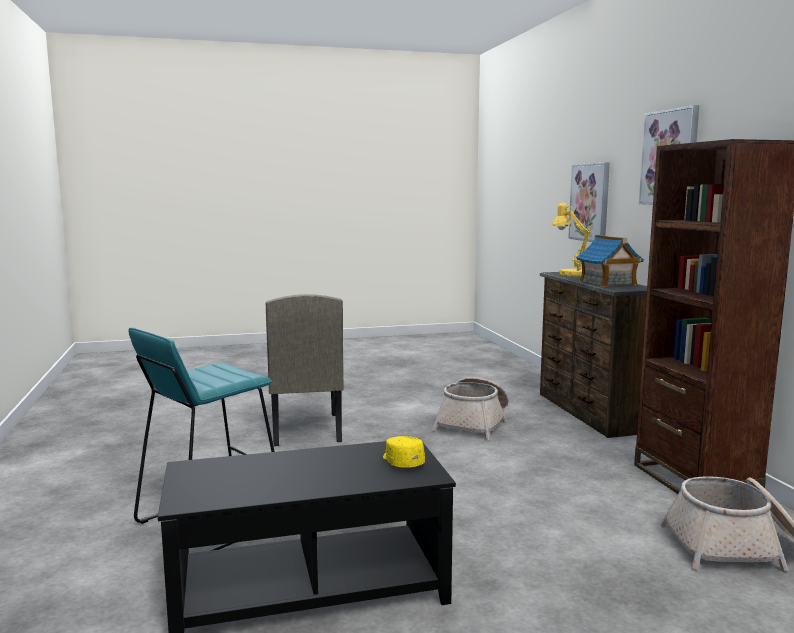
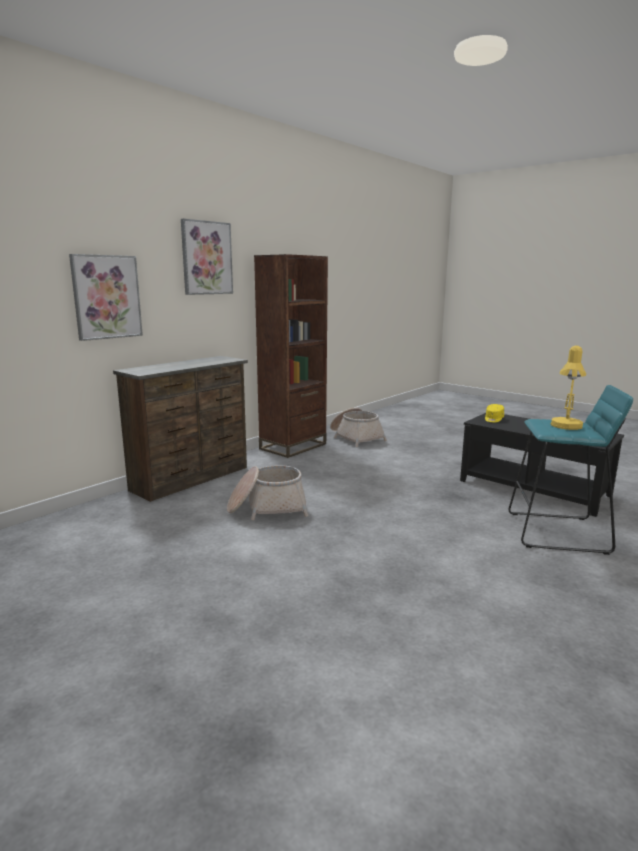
camera: 125 degrees left, 5 degrees up
(305, 429) = (382, 572): beige chair -> none
(568, 274) = (146, 370): yellow table lamp -> yellow table lamp (565, 427)
(607, 283) = (203, 362): toy house -> none

